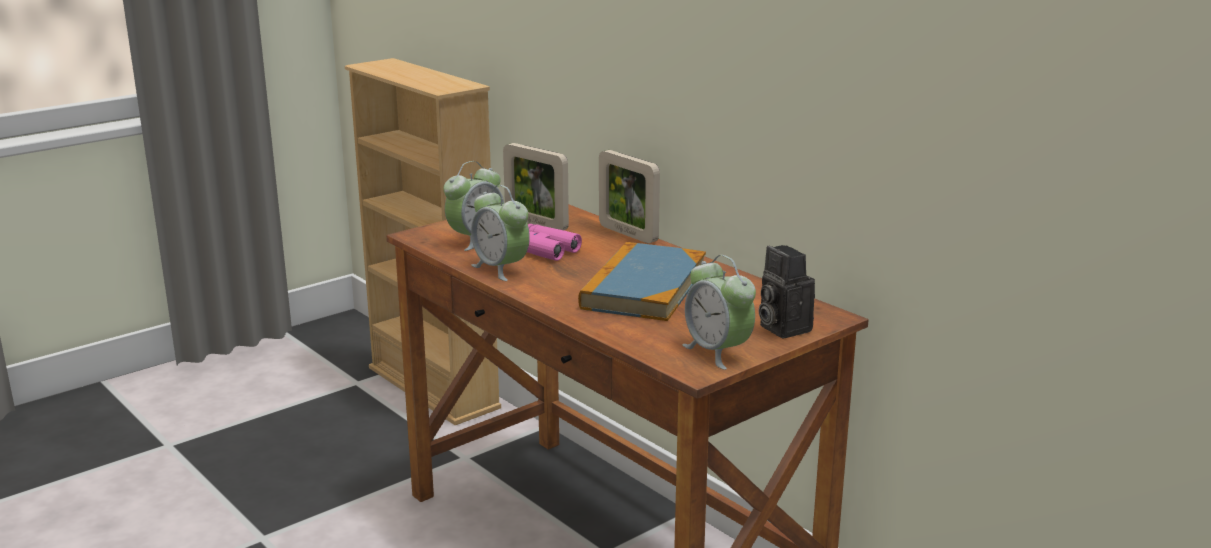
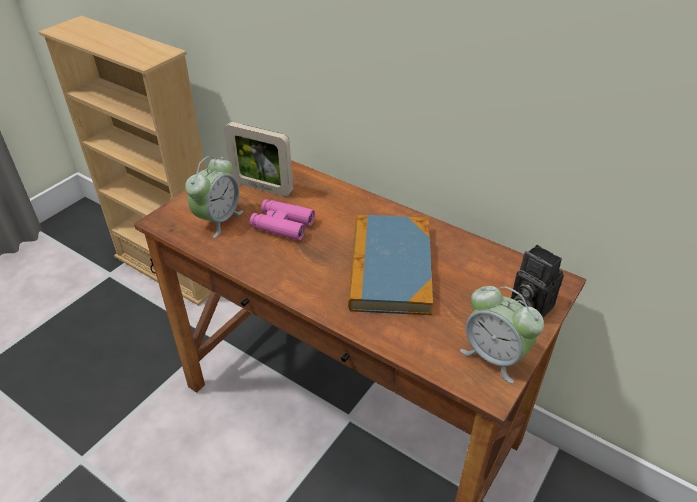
camera: 15 degrees left, 20 degrees up
(501, 269) = (256, 260): alarm clock -> none
(628, 234) = (344, 190): picture frame -> none

